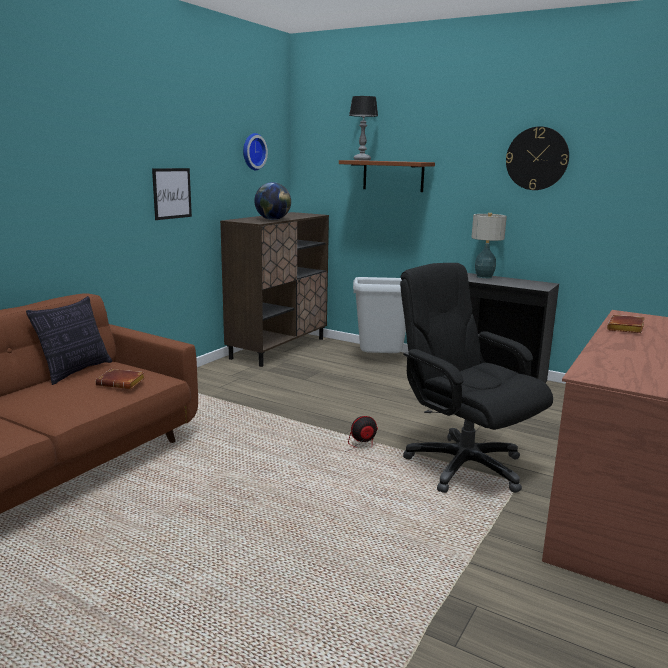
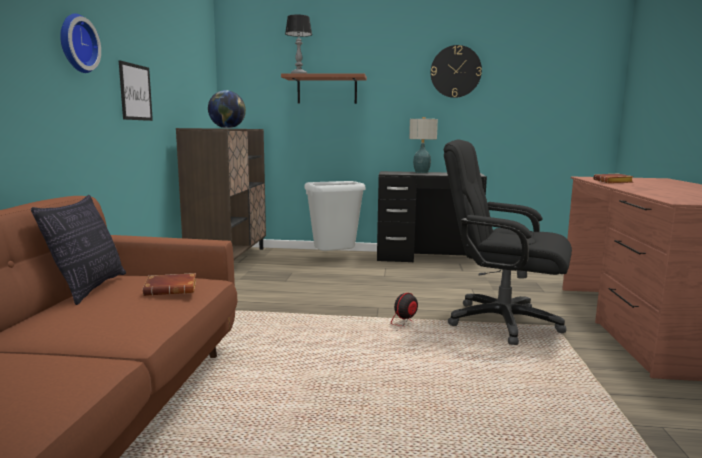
camera: 25 degrees left, 5 degrees down
(252, 151) = (192, 63): wall clock -> wall clock (76, 43)

